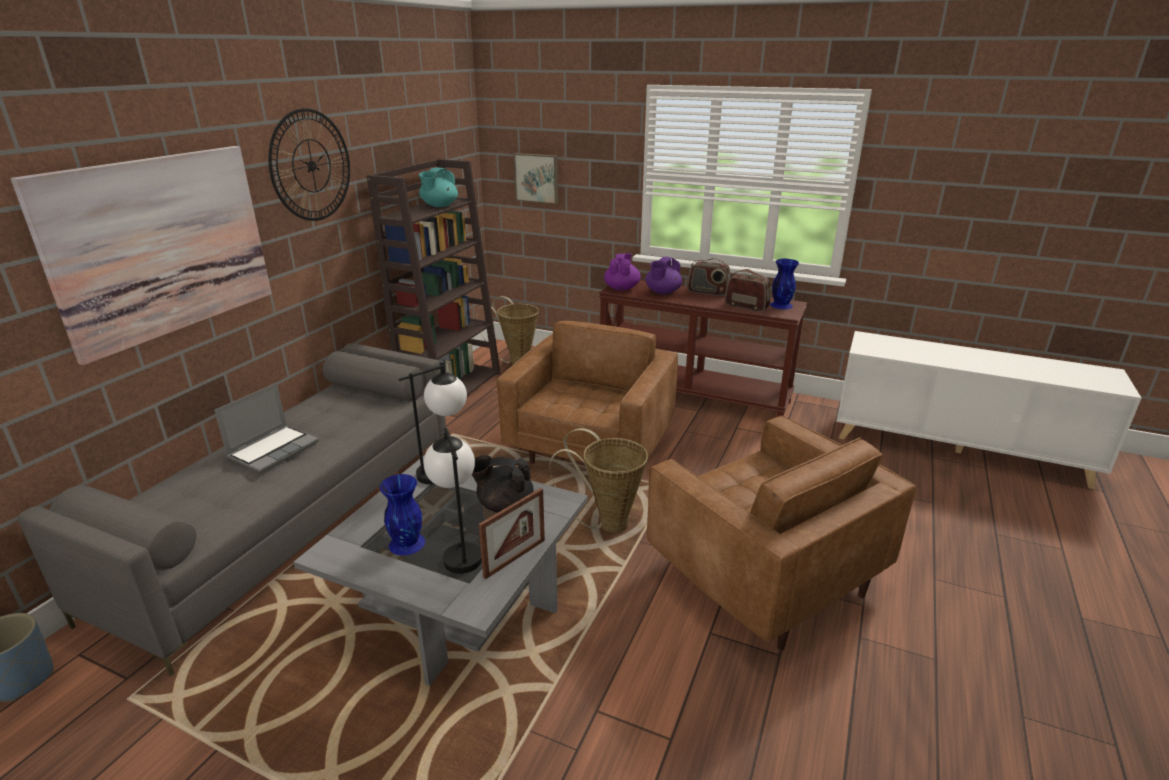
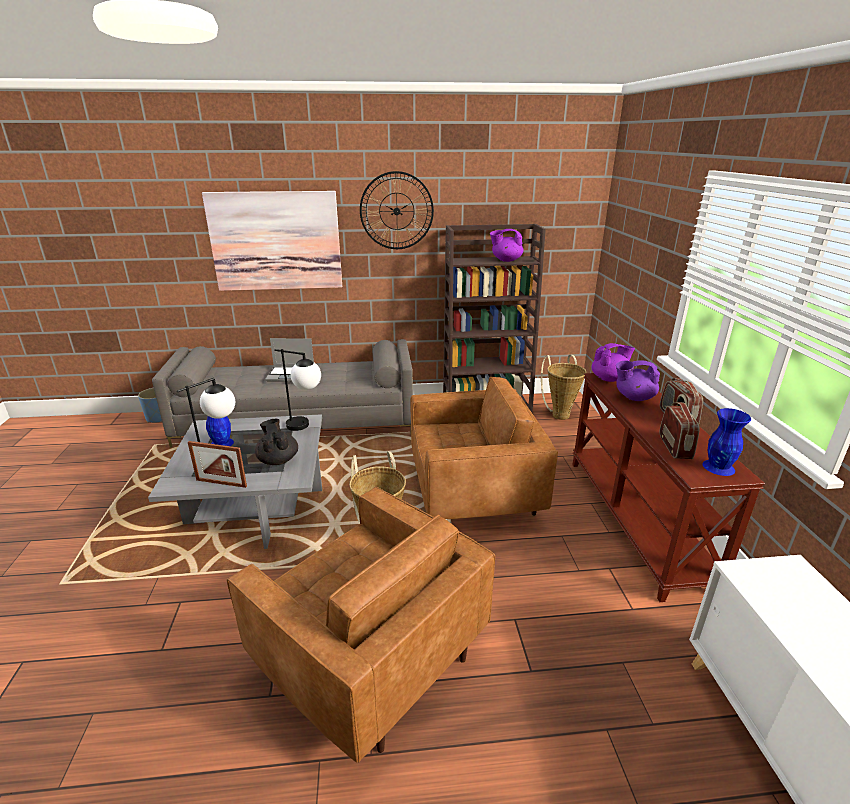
camera: 60 degrees right, 0 degrees up
(439, 206) = (506, 260): turquoise teapot -> purple teapot
(537, 178) = (626, 256): picture -> none
(764, 577) = (370, 657): brown armchair -> brown armchair turned 75 degrees counterclockwise

